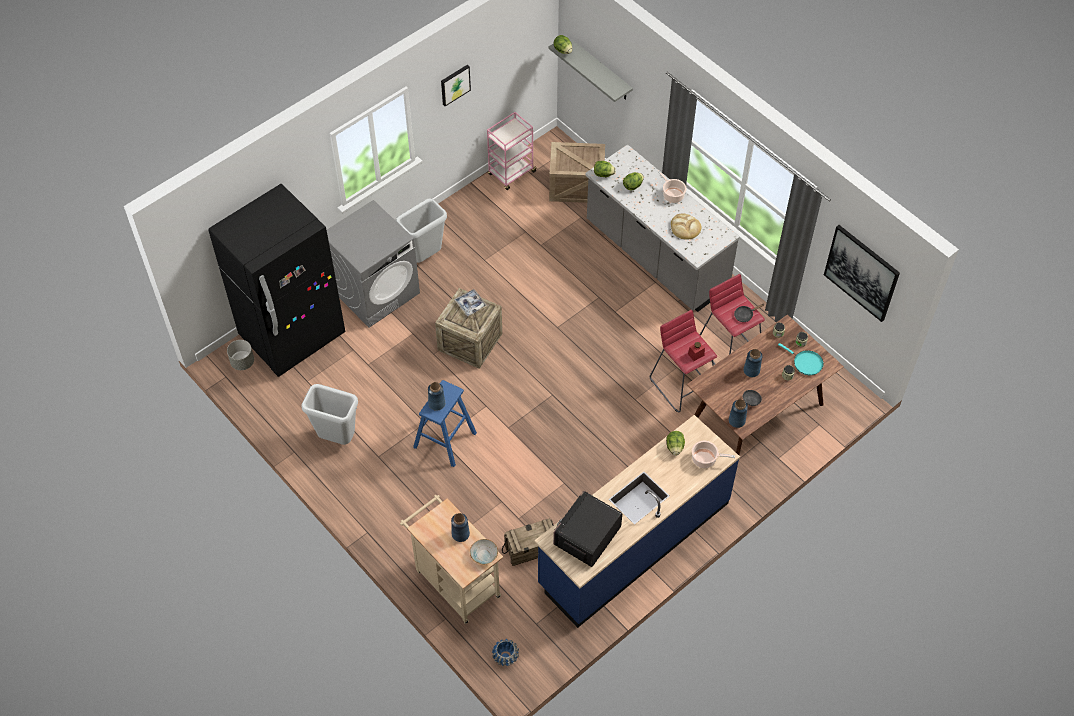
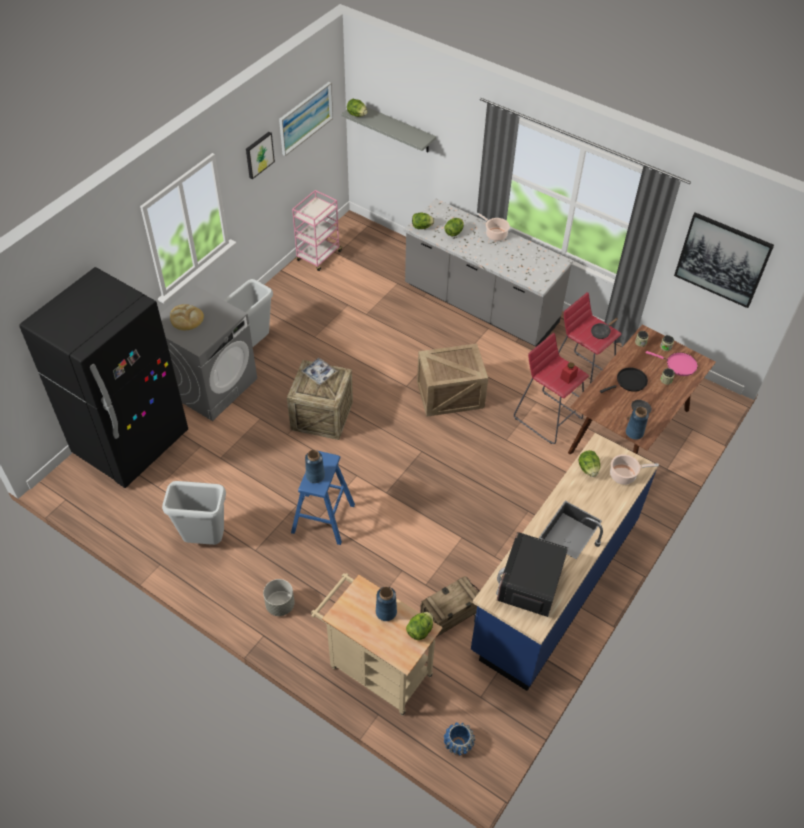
camera: 15 degrees left, 5 degrees down
(242, 362) = (81, 481): grey planter -> grey planter (280, 605)
(483, 555) = (420, 630): bowl -> lettuce
(509, 49) = (305, 118): none -> picture
(577, 185) = (385, 257): crate -> crate (451, 394)
(685, 228) = (518, 261): bread -> bread (186, 319)
(751, 371) = (629, 382): blue vase -> black frying pan
(806, 363) = (678, 365): turquoise frying pan -> pink frying pan

